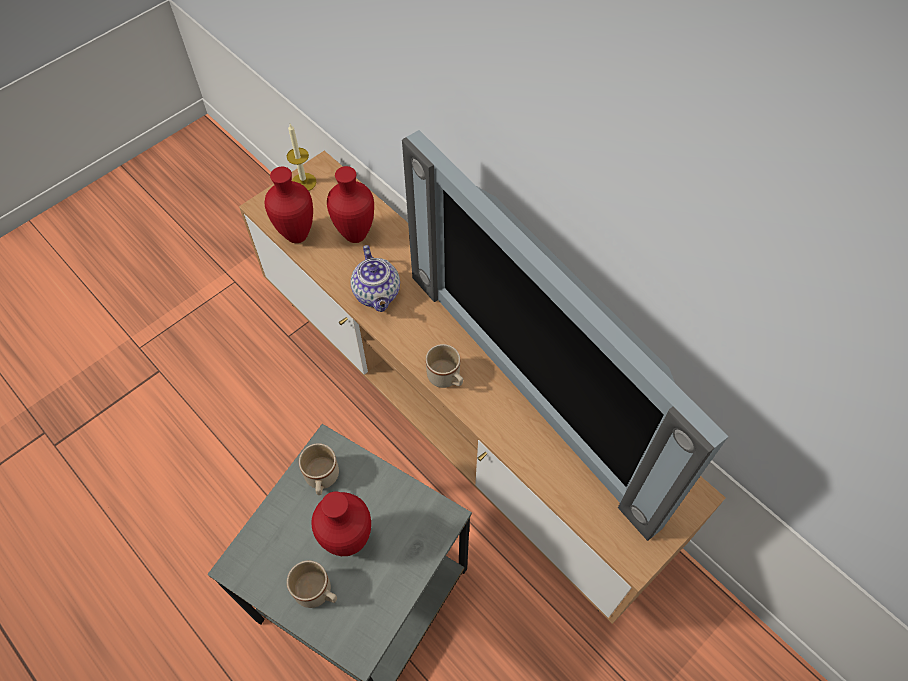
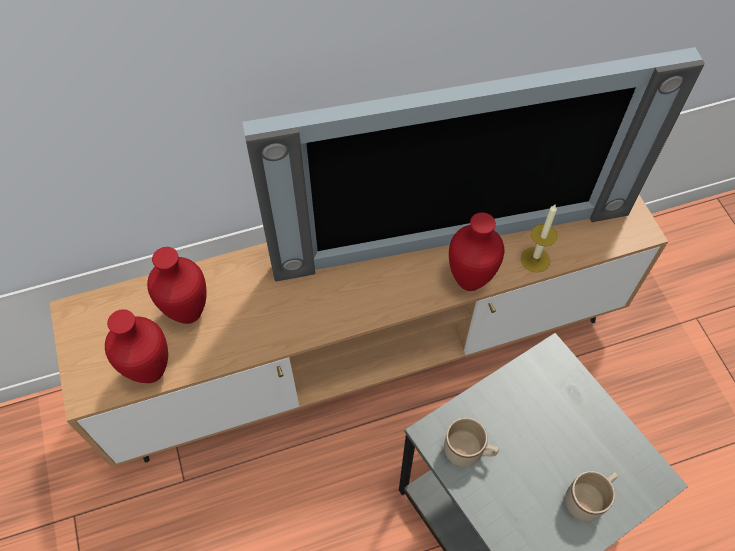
camera: 65 degrees left, 0 degrees up
(303, 182) = (80, 338): candle -> candle (535, 259)
(346, 541) = (544, 452): red vase -> red vase (468, 282)
(377, 294) = (276, 320): teapot -> none
(446, 378) = (407, 298): beige mug -> none

